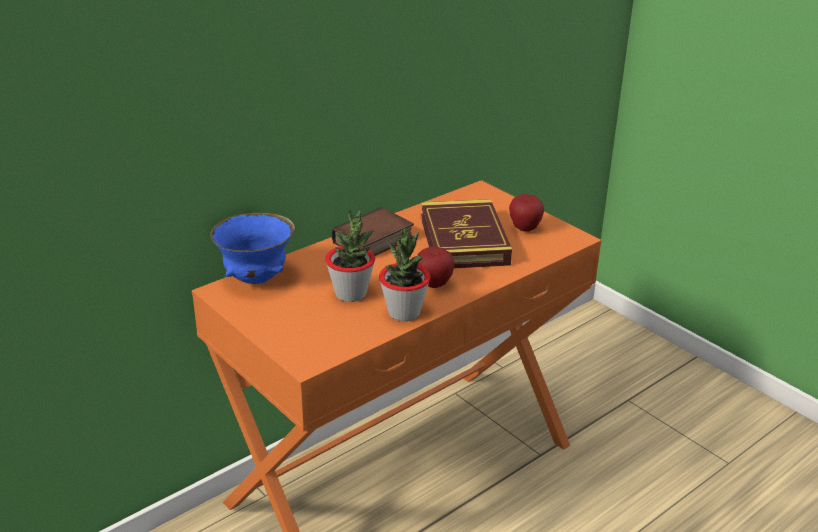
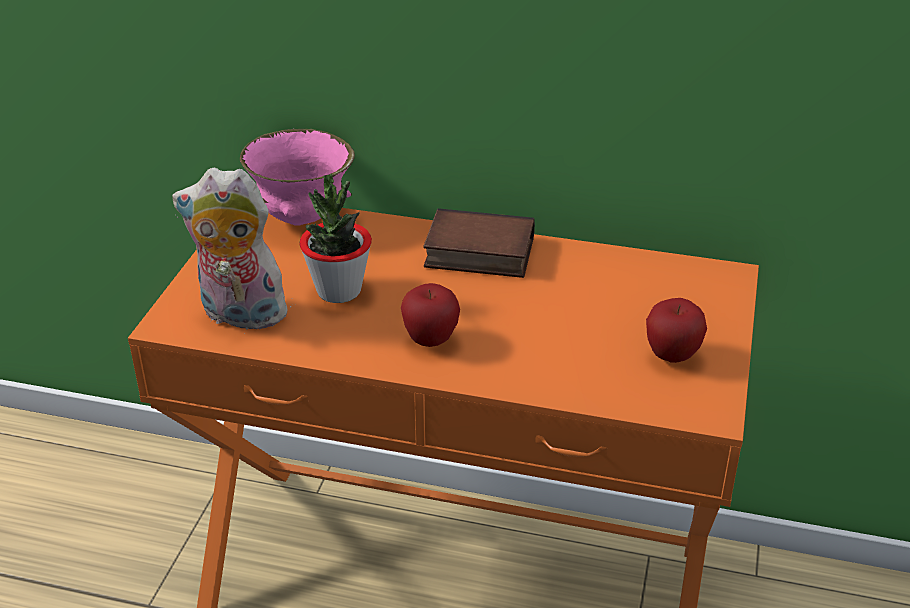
camera: 55 degrees right, 5 degrees up
(256, 279) = (302, 219): blue bowl -> pink bowl
(332, 334) = (239, 316): none -> plush toy
(404, 313) = (338, 346): potted plant -> none
(463, 240) = (569, 318): book -> none

